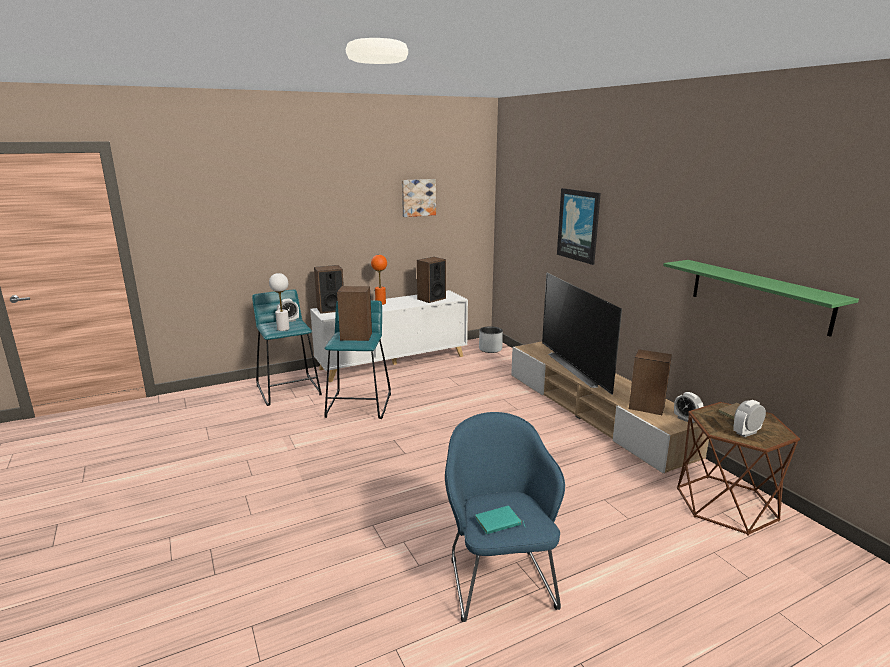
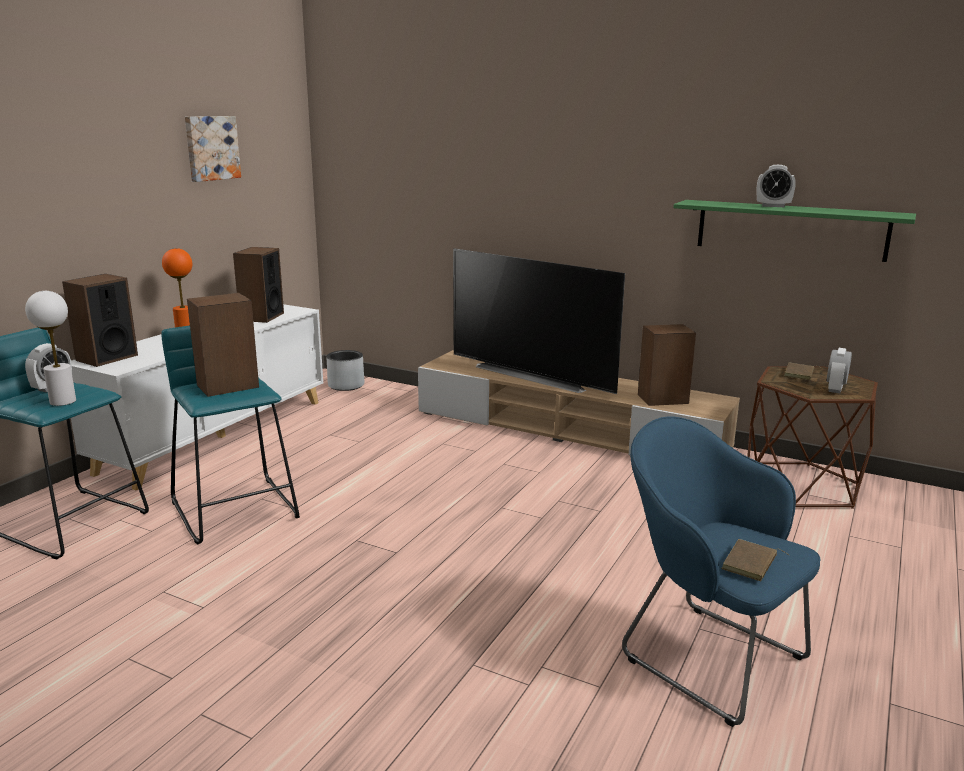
camera: 35 degrees left, 0 degrees up
(498, 523) = (751, 564): turquoise book -> brown book
(579, 225) = (493, 174): picture -> none
(686, 419) = (716, 401): alarm clock -> alarm clock (773, 206)

